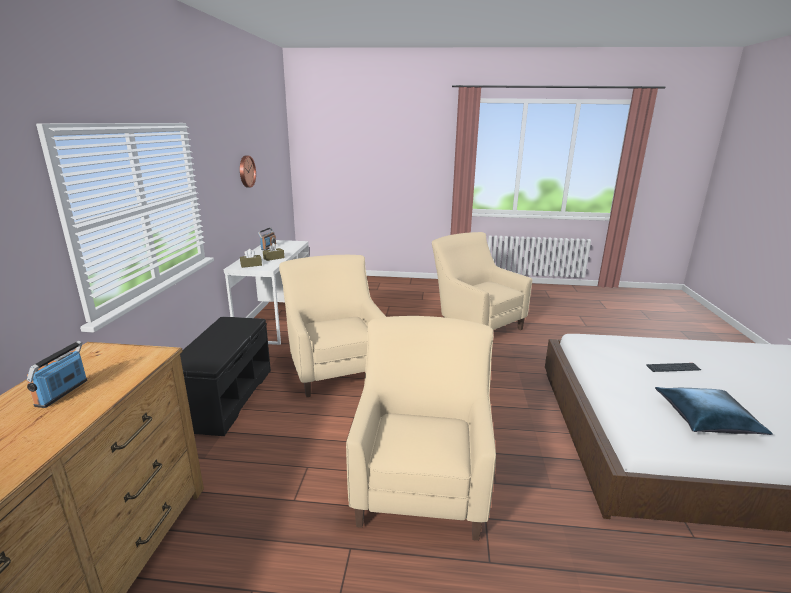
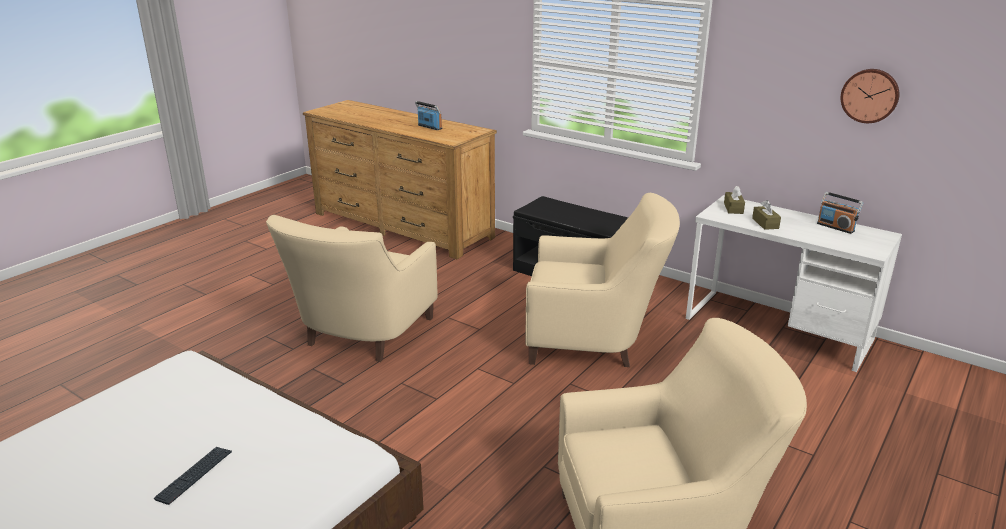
camera: 120 degrees right, 5 degrees up
(421, 480) = (361, 336): beige armchair -> beige armchair turned 75 degrees clockwise
(707, 419) = (131, 420): blue pillow -> none

